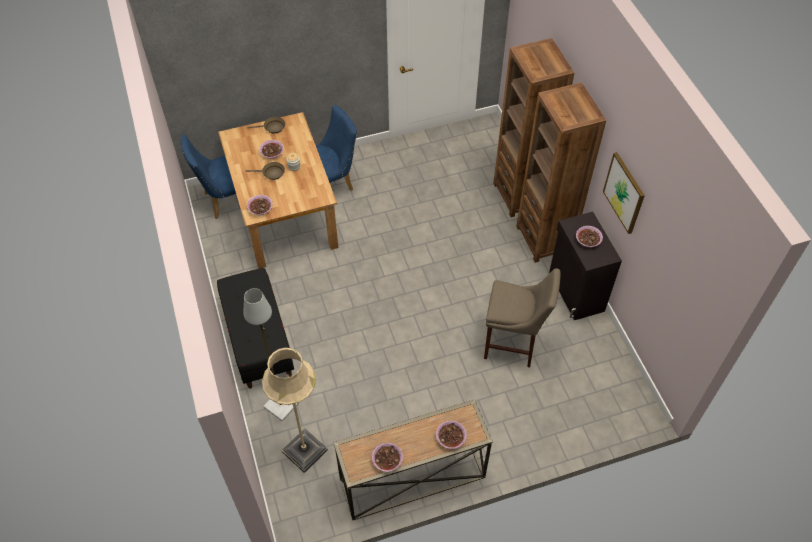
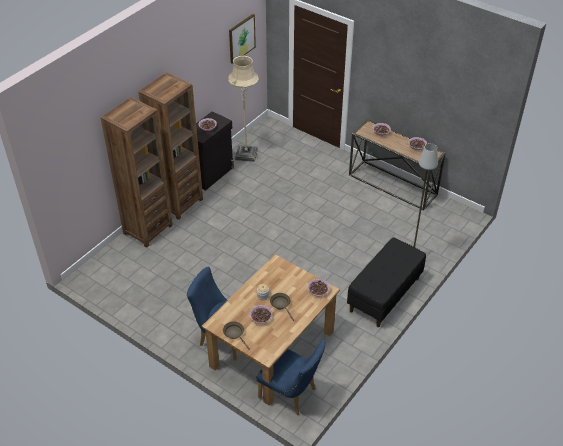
camera: 125 degrees left, 10 degrees down
(305, 451) = (425, 232): beige floor lamp -> beige floor lamp (246, 154)
(513, 345) = (274, 183): beige stool -> none
(624, 193) = (194, 80): picture -> picture (241, 38)

